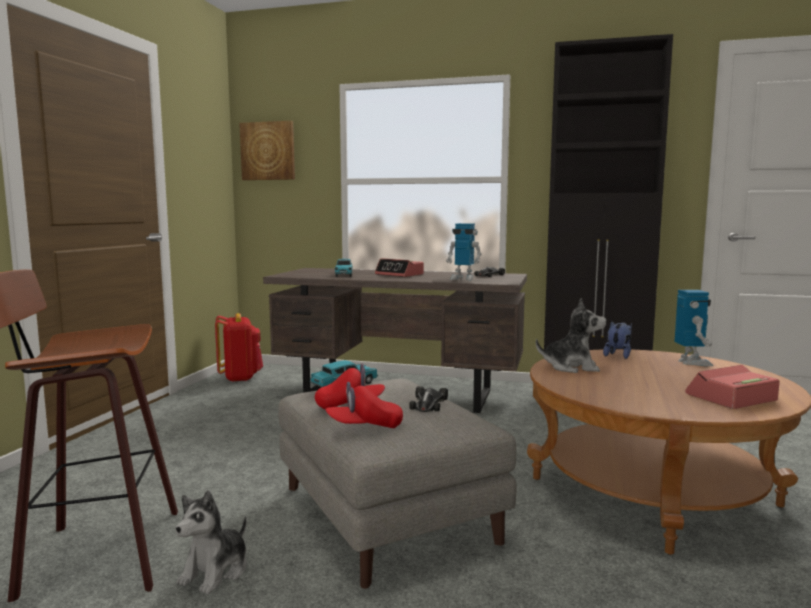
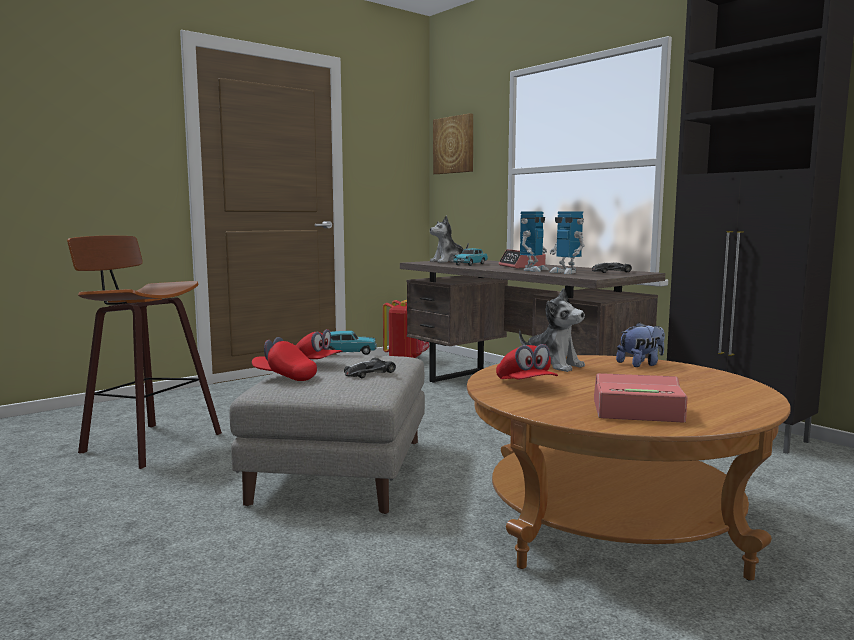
camera: 35 degrees right, 0 degrees up
(216, 572) = (185, 470): plush toy -> plush toy (448, 261)
(610, 390) = (526, 385): none -> red cap
(691, 362) = (710, 381): toy robot -> toy robot (533, 270)

